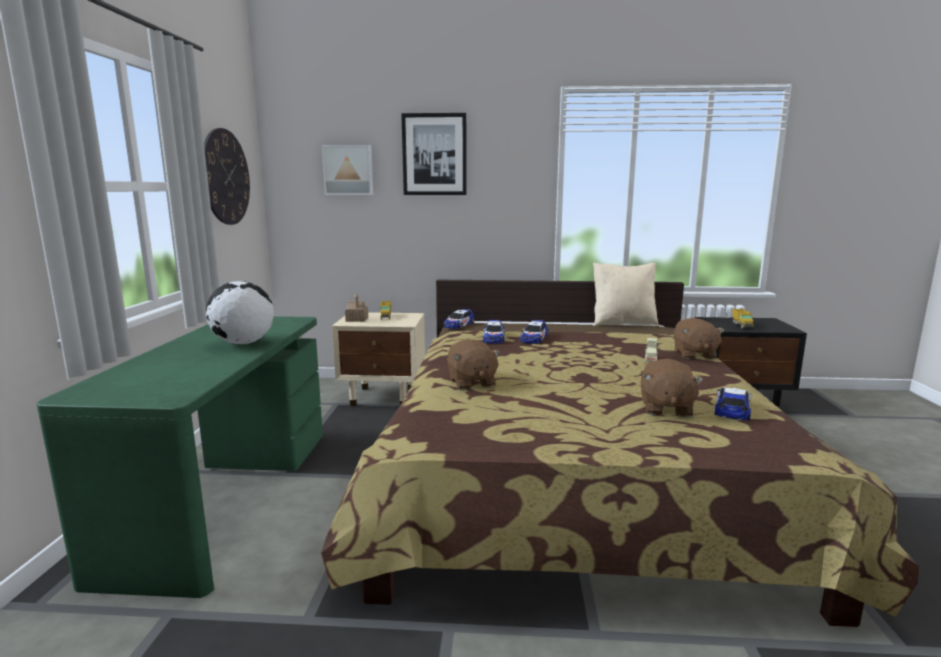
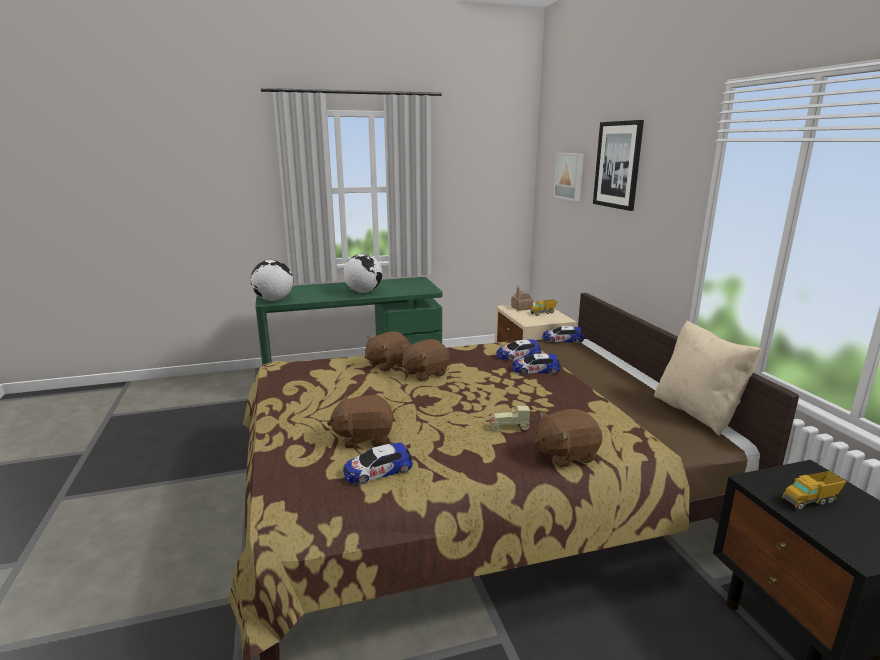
camera: 70 degrees right, 5 degrees up
(168, 393) = (273, 300): none -> globe
(225, 177) = (474, 180): wall clock -> none
(513, 371) = (424, 373): none -> brown plush toy
(732, 409) = (378, 470): toy car -> toy car turned 150 degrees clockwise

